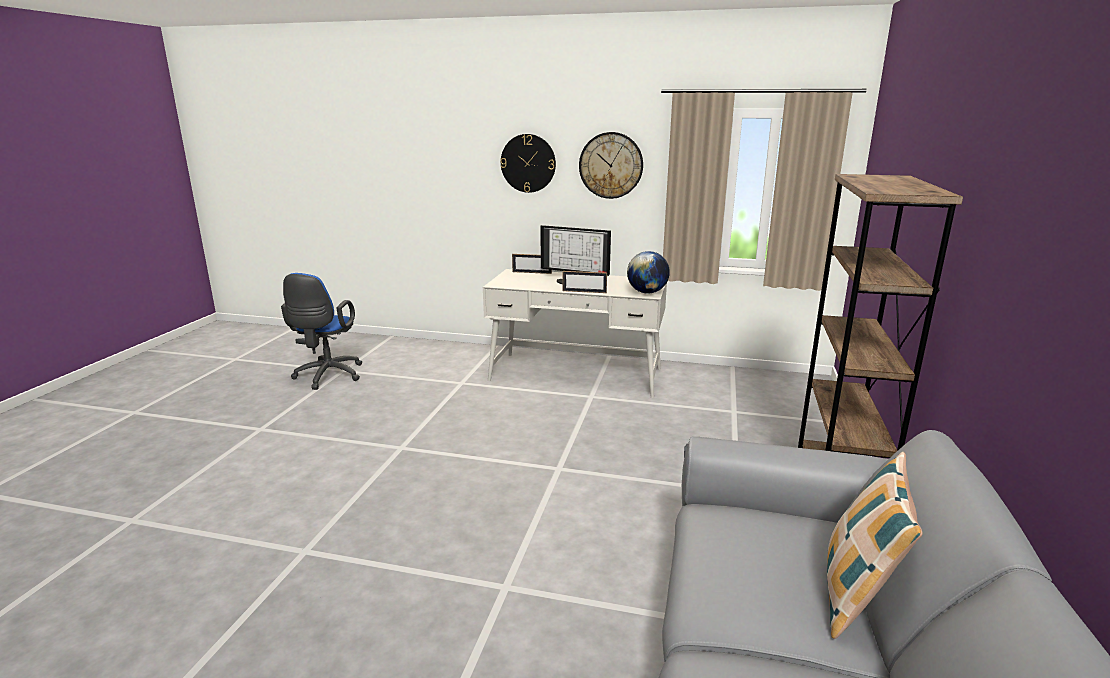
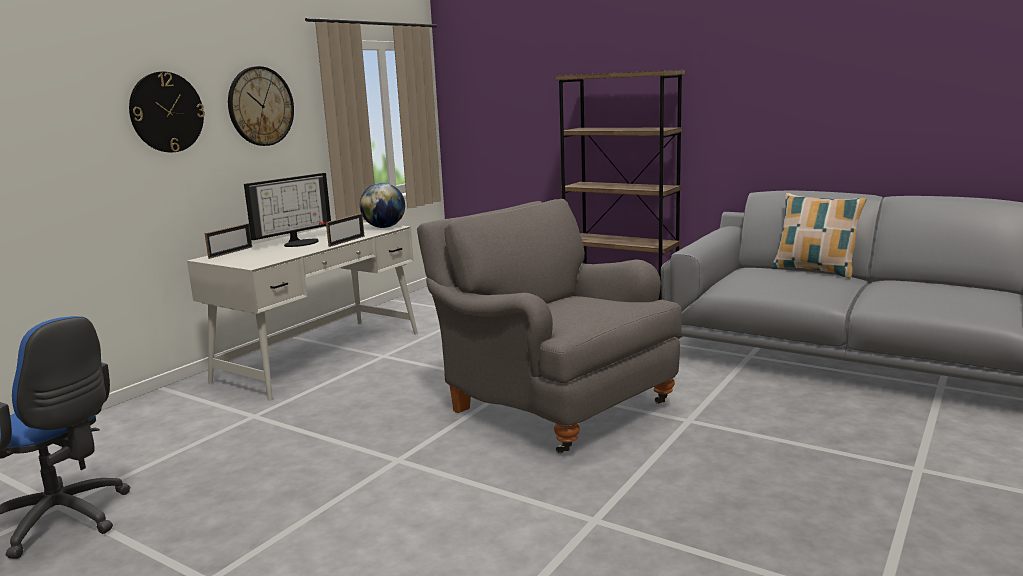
camera: 70 degrees left, 5 degrees down
(520, 495) = (552, 404): none -> grey armchair

